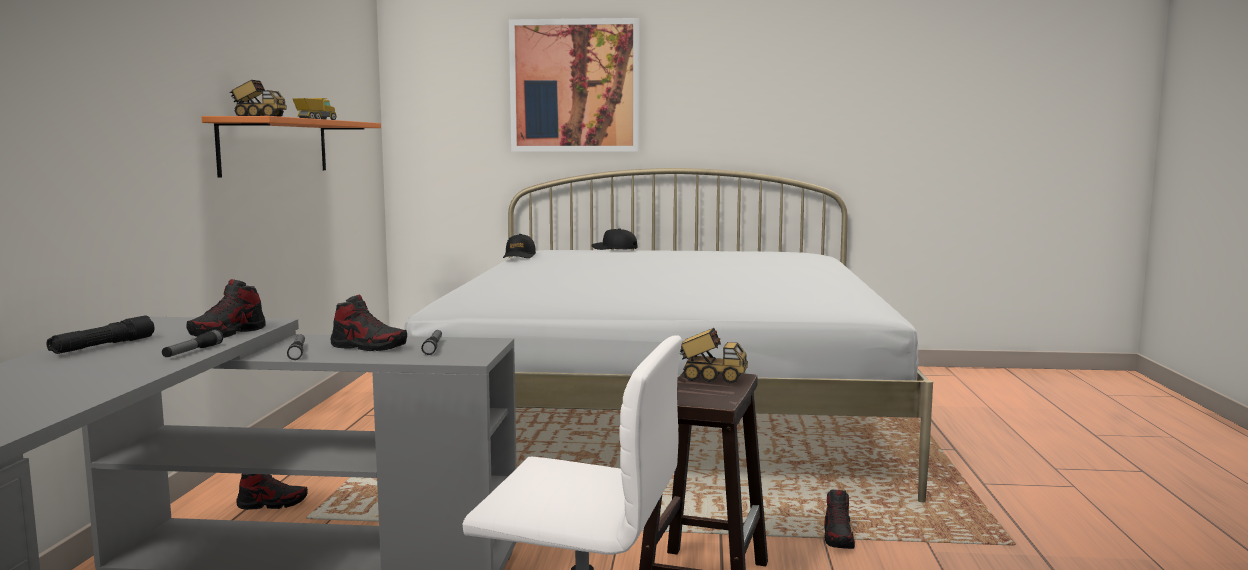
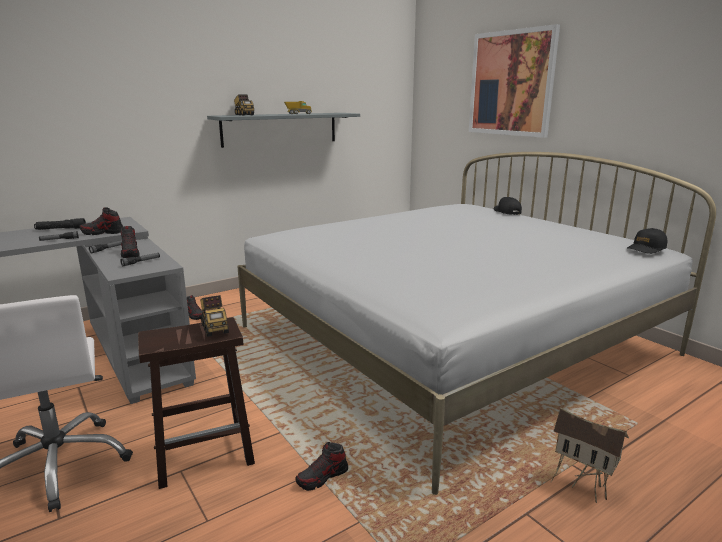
camera: 50 degrees right, 10 degrees up
(276, 146) = (280, 129): orange shelf -> grey shelf
(519, 256) = (424, 207): black cap -> black cap (646, 248)
(969, 456) = (582, 485): none -> toy house

